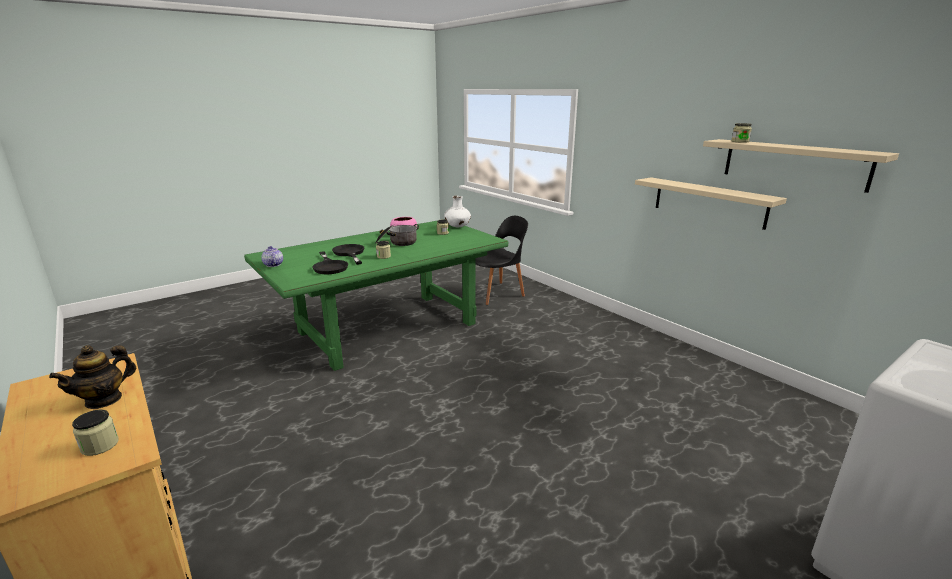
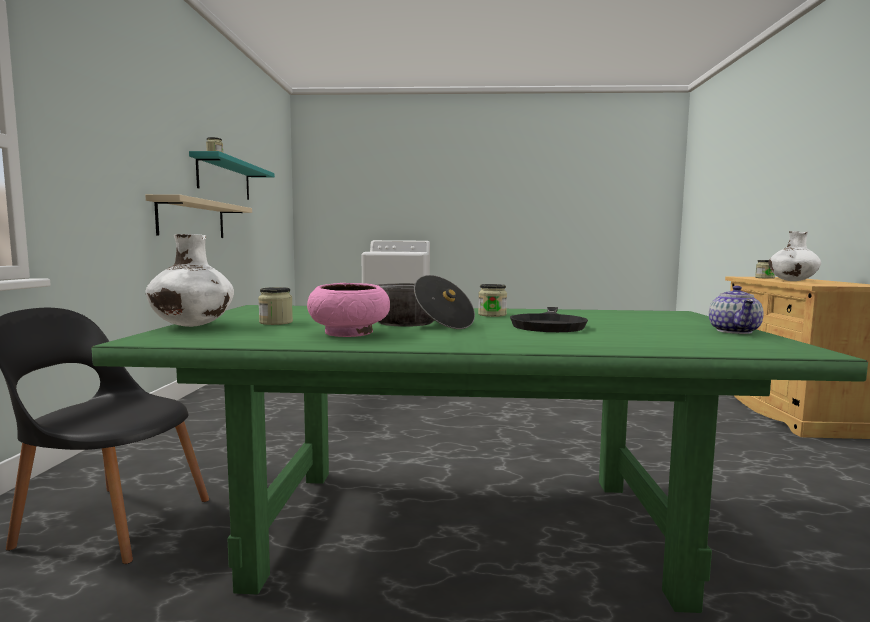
camera: 140 degrees left, 15 degrees down
(104, 400) = (792, 281): teapot -> white vase
(329, 266) = (606, 317): black frying pan -> none
(793, 164) = (224, 179): beige shelf -> turquoise shelf

